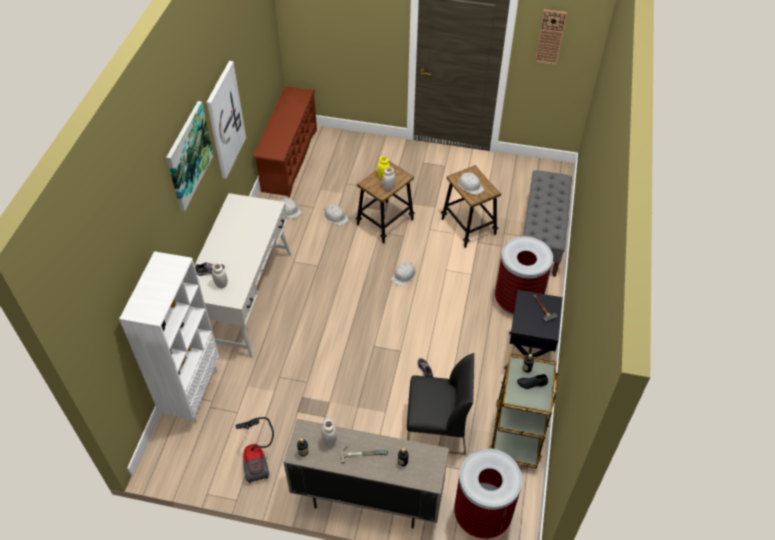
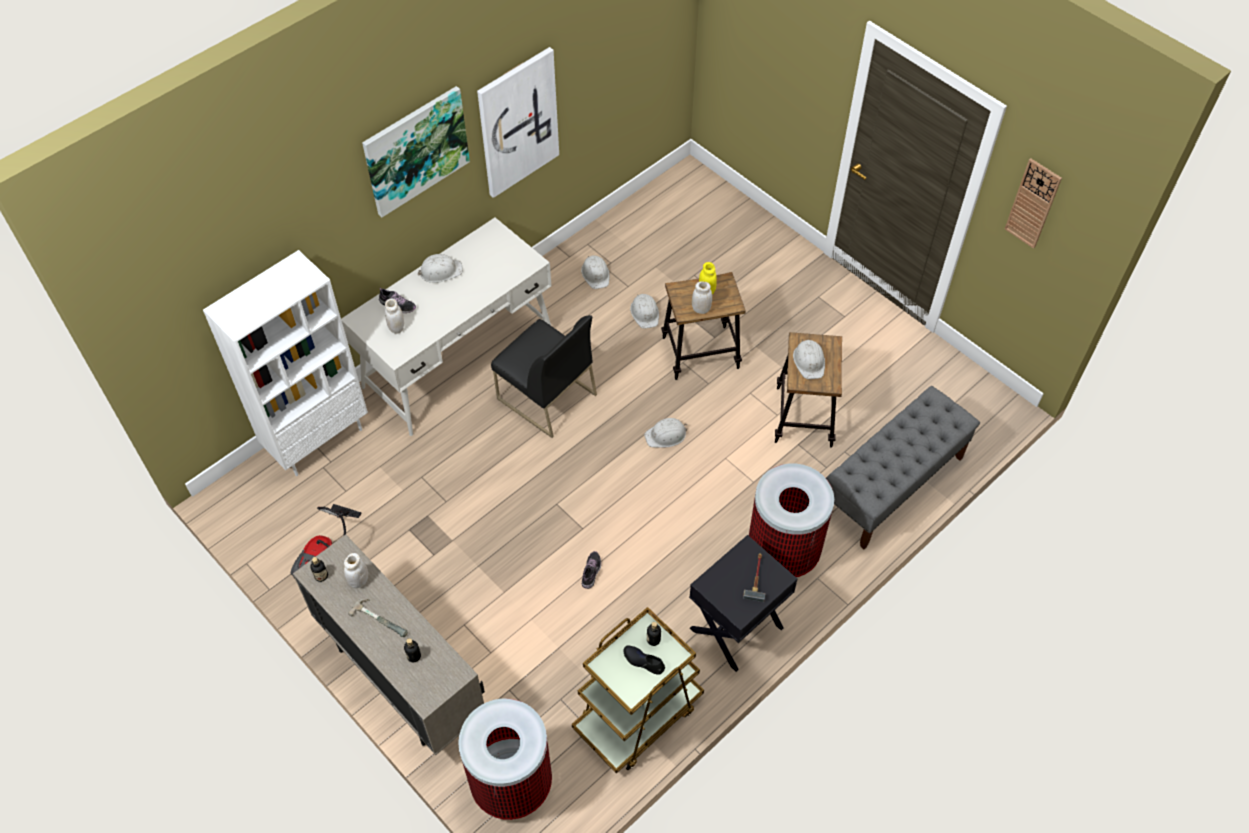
camera: 35 degrees right, 5 degrees up
(221, 239) = (440, 271): none -> white hard hat
(289, 159) = (648, 206): brown shoe rack -> none
(436, 428) = (546, 649): black chair -> black chair (545, 397)

